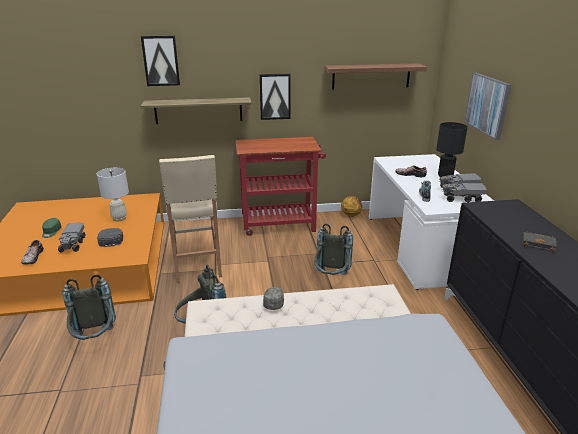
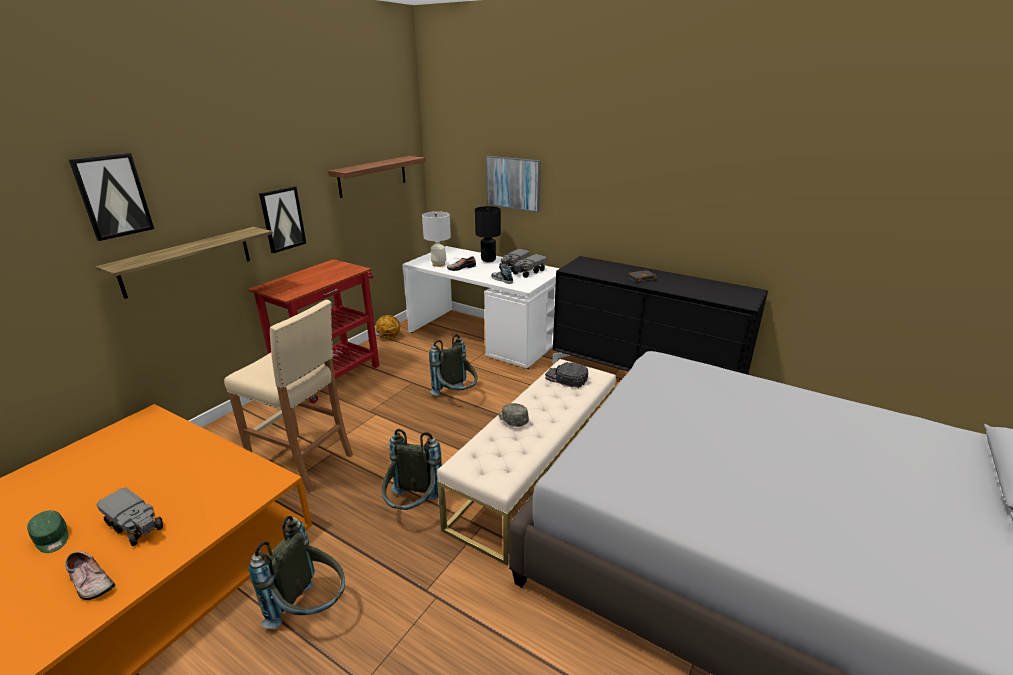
camera: 50 degrees left, 0 degrees up
(111, 238) = (189, 485): black cap -> black cap (566, 378)
(119, 218) = (150, 459): white table lamp -> white table lamp (438, 264)

